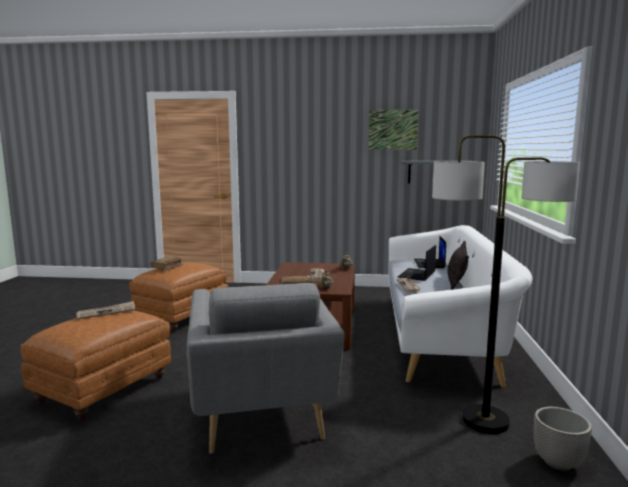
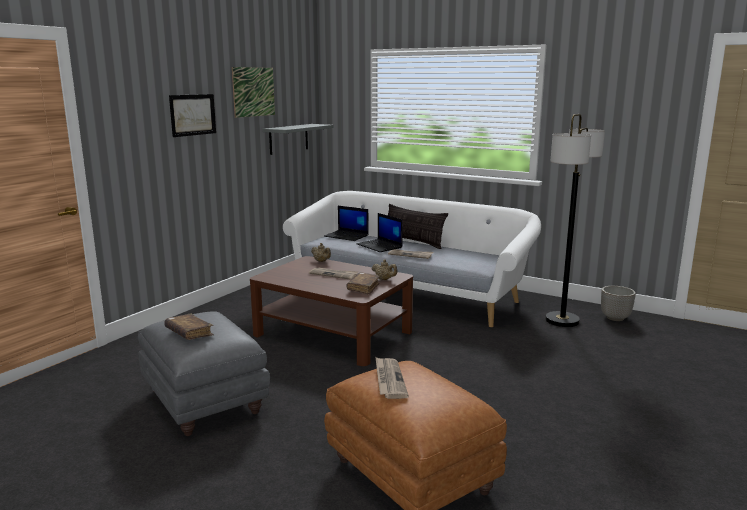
camera: 65 degrees left, 5 degrees up
(182, 318) = (205, 402): brown ottoman -> grey ottoman
(261, 414) = (518, 392): grey armchair -> none
(325, 145) = (193, 115): none -> picture

